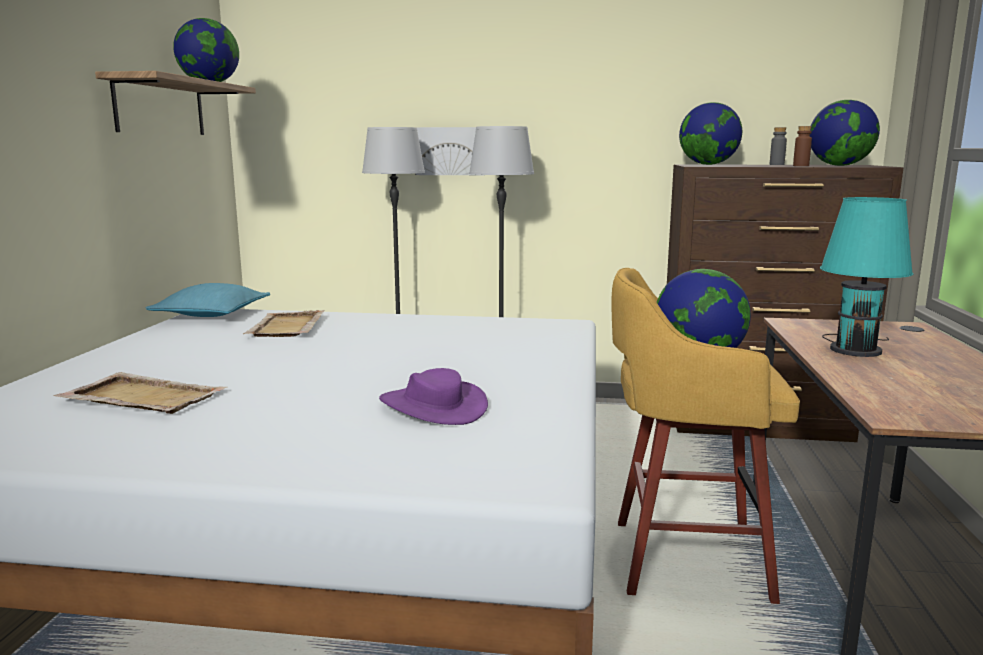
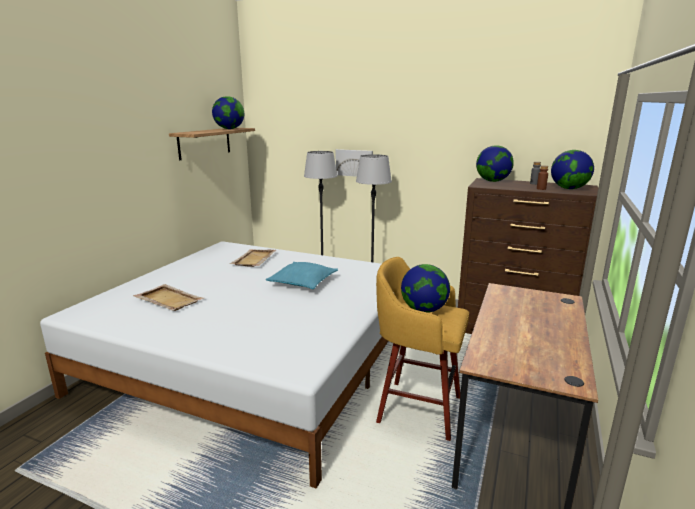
camera: 15 degrees right, 5 degrees up
(212, 314) = (225, 247): turquoise pillow -> turquoise pillow (303, 282)
(433, 406) = (287, 320): purple hat -> none
(854, 349) = (513, 313): turquoise table lamp -> none

